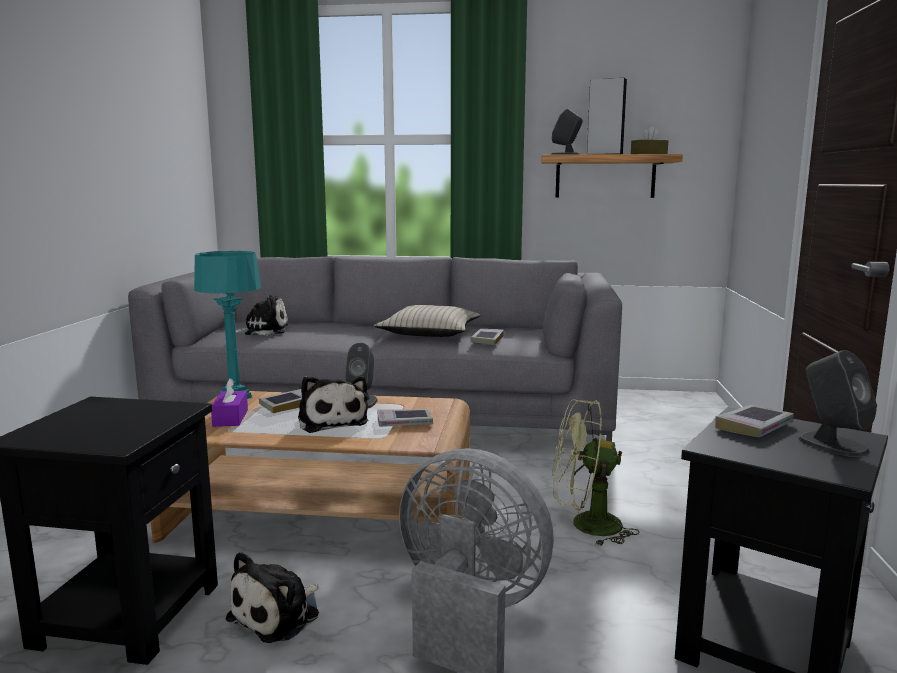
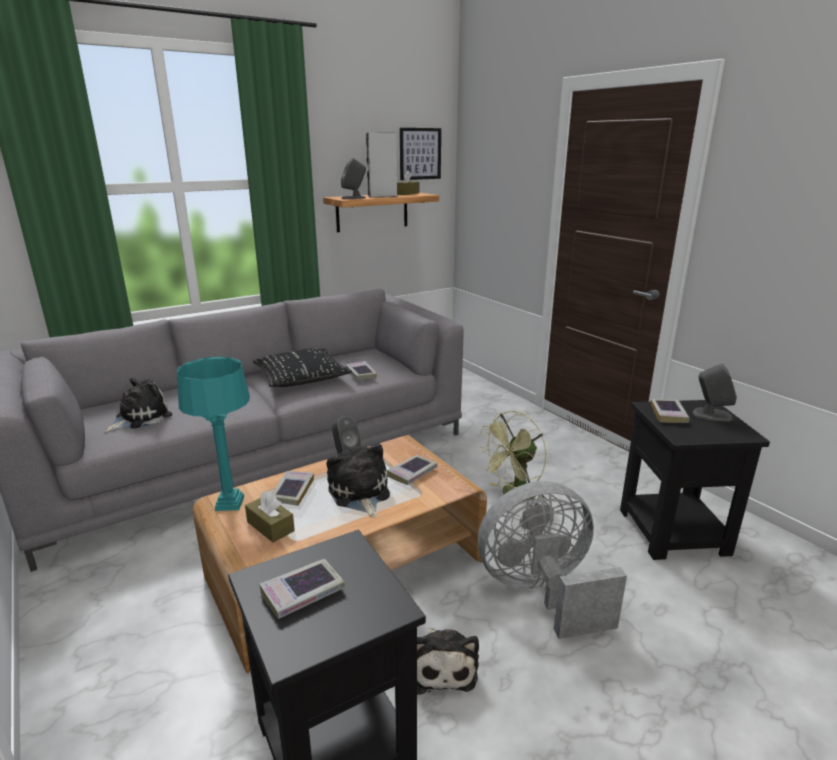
camera: 40 degrees left, 10 degrees up
(97, 417) = (303, 592): none -> book
(230, 418) = (270, 526): purple tissue box -> brown tissue box
(332, 421) = (359, 493): plush toy -> plush toy turned 135 degrees counterclockwise
(429, 333) = (301, 377): beige pillow -> black pillow
(681, 108) = (420, 154): none -> picture

